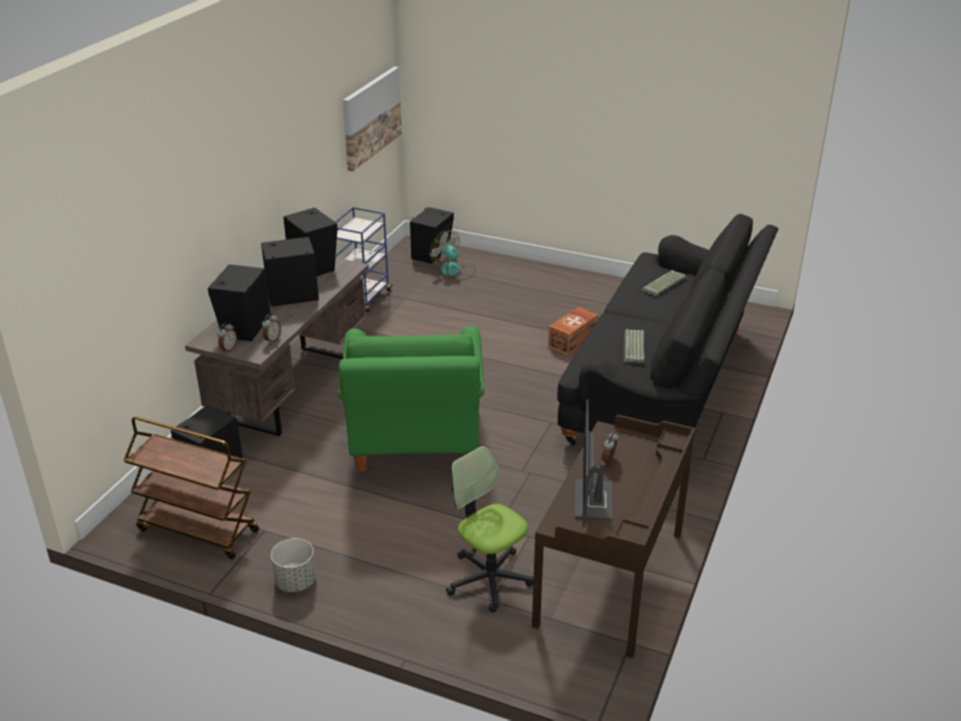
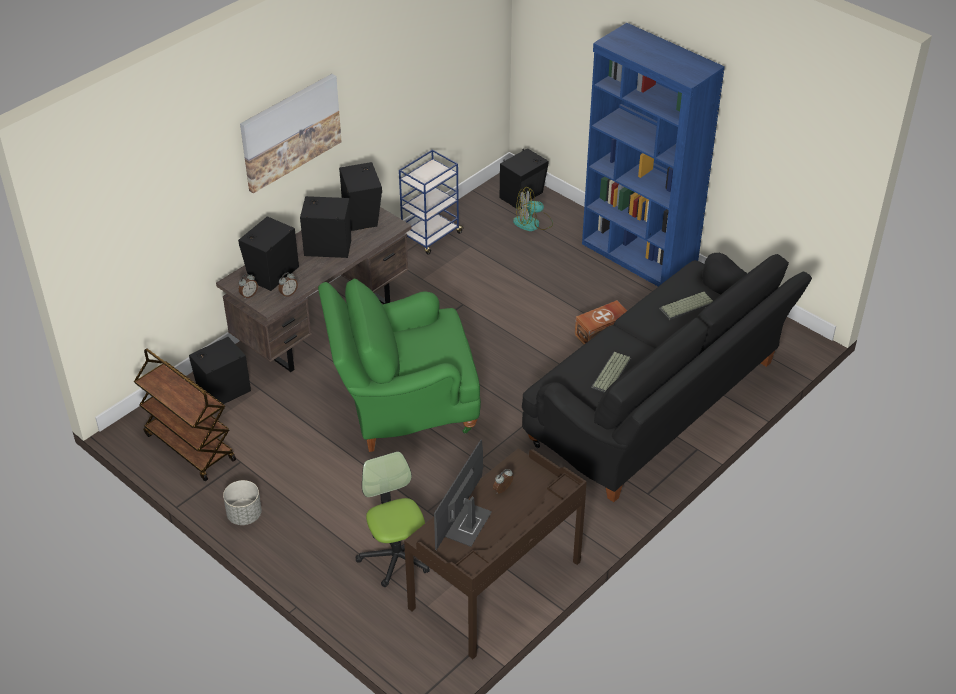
camera: 20 degrees right, 10 degrees up
(371, 117) = (467, 62): picture -> picture (290, 131)
(415, 440) = (402, 406): green armchair -> green armchair turned 60 degrees clockwise
(454, 272) = (533, 223): fan -> fan turned 75 degrees counterclockwise
(567, 279) = (638, 257): none -> blue bookcase

